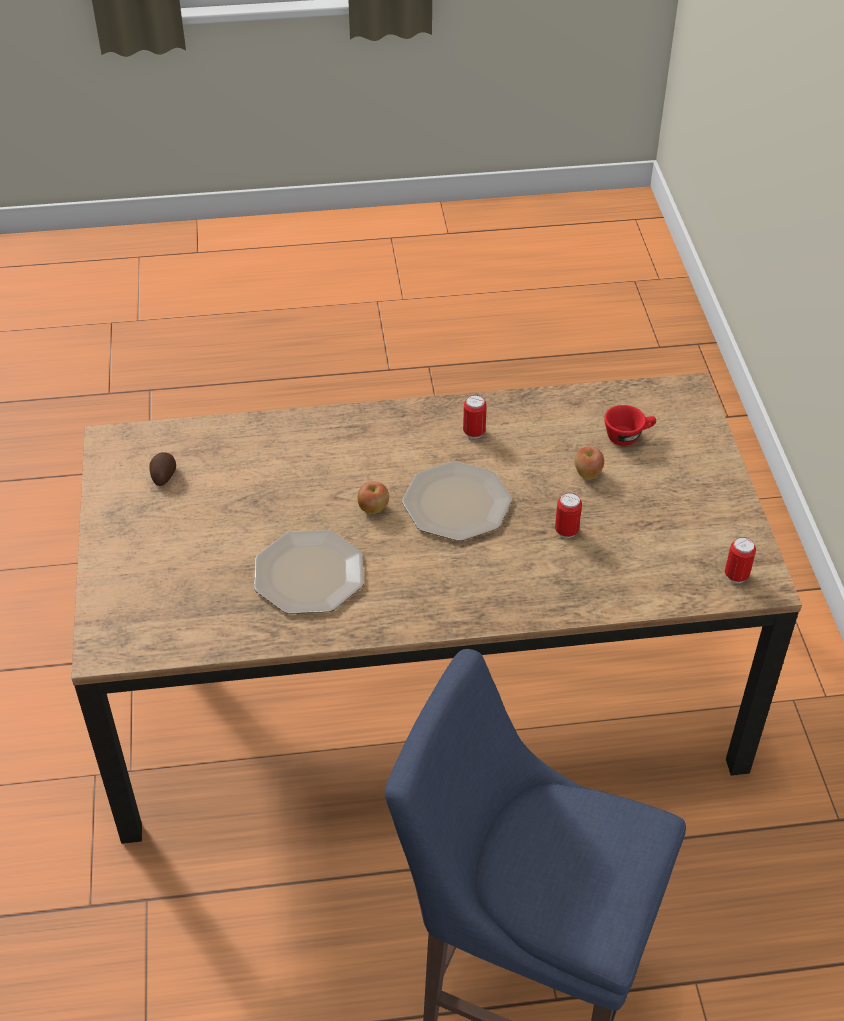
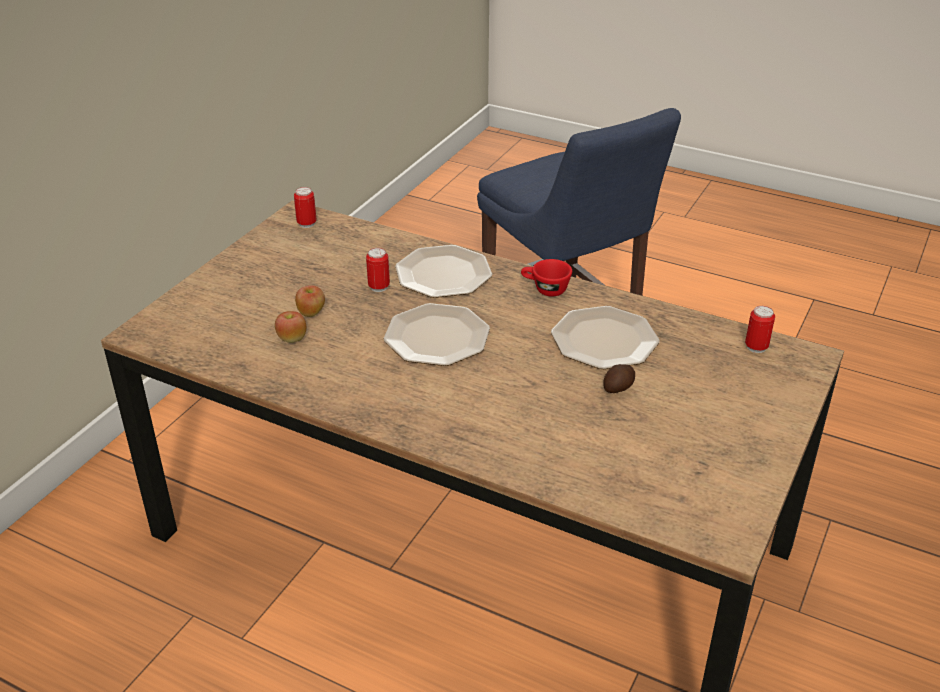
camera: 145 degrees left, 10 degrees down
(163, 475) = (687, 474): potato -> potato (619, 387)
(373, 509) = (509, 361): apple -> apple (292, 339)
(474, 432) = (357, 381): can -> can (756, 347)
(526, 580) = (444, 273): none -> plate
(628, 436) = (241, 323): red cup -> red cup (545, 289)

